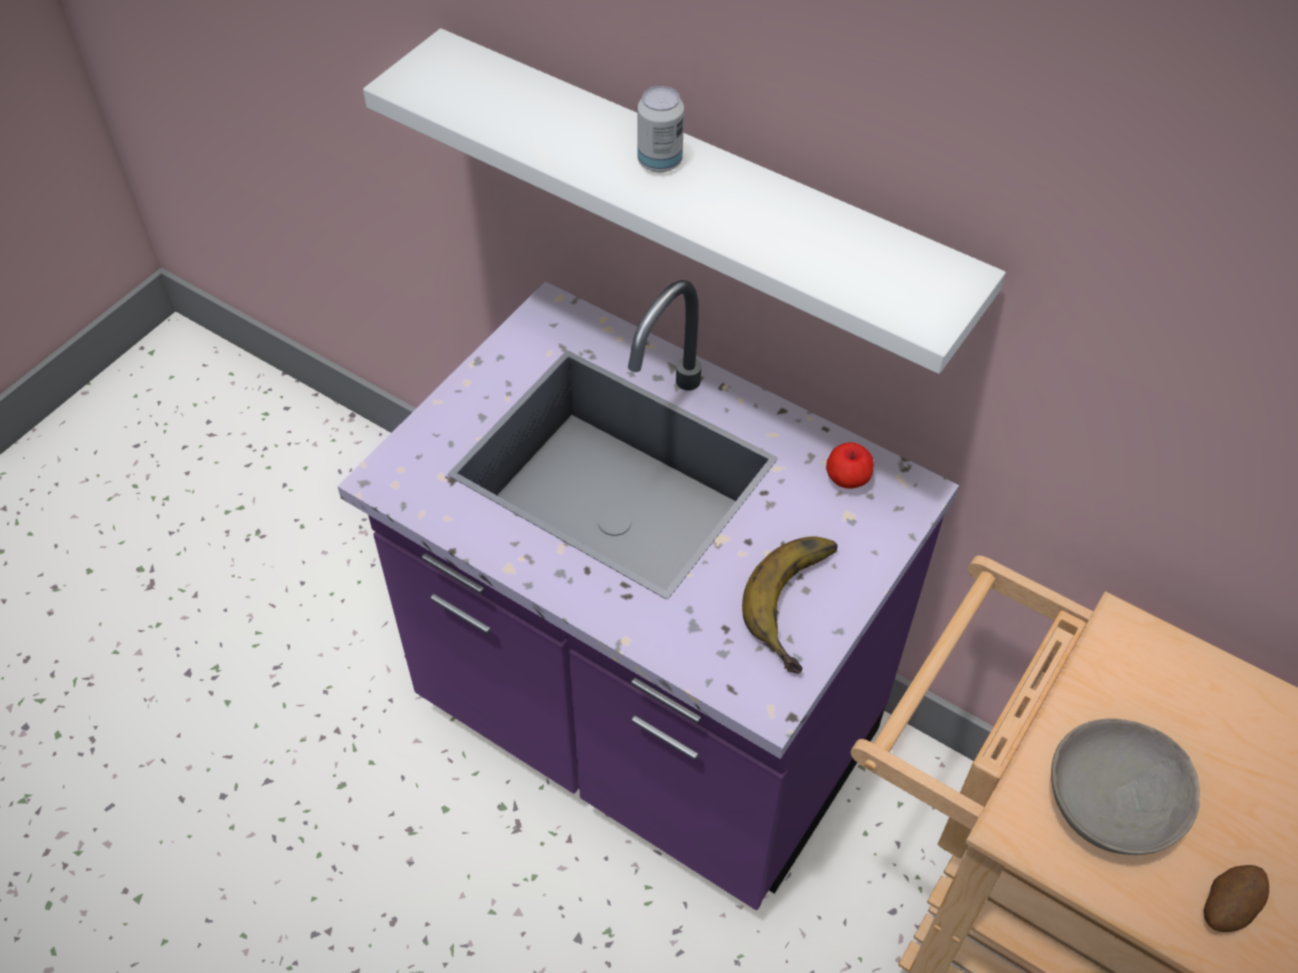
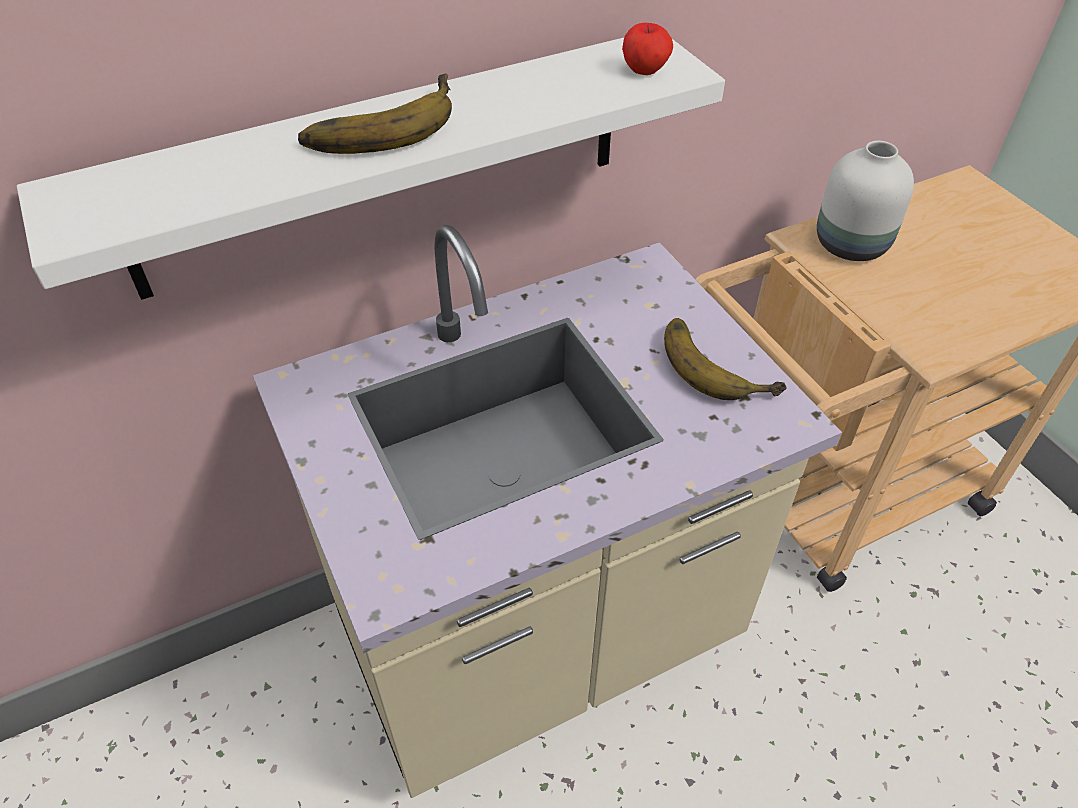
camera: 60 degrees left, 5 degrees down
(646, 728) = (539, 639): purple counter -> beige counter
(659, 162) = (379, 124): can -> banana
(847, 480) = (616, 291): apple -> apple (645, 70)
(1110, 803) = (931, 304): grey bowl -> none
(1159, 684) = (851, 243): none -> white vase
(1226, 907) = (1022, 292): potato -> none

